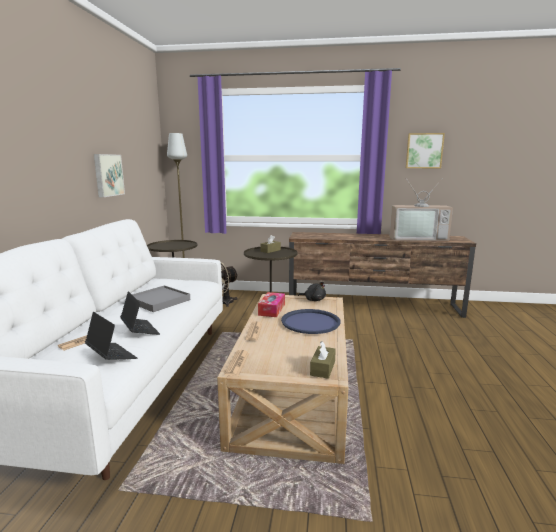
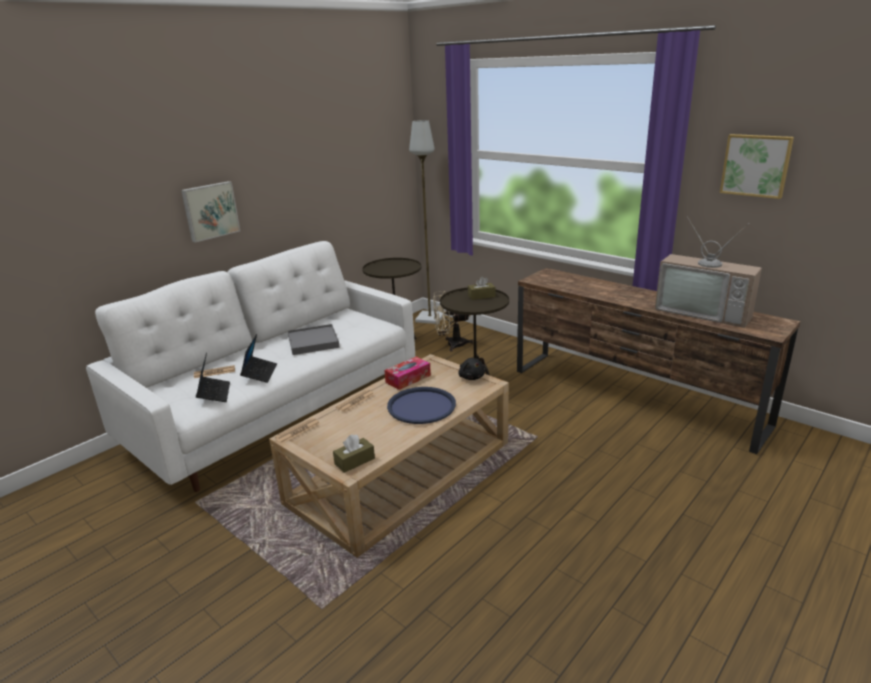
camera: 35 degrees right, 10 degrees up
(107, 175) = (312, 188): picture -> picture (210, 211)

